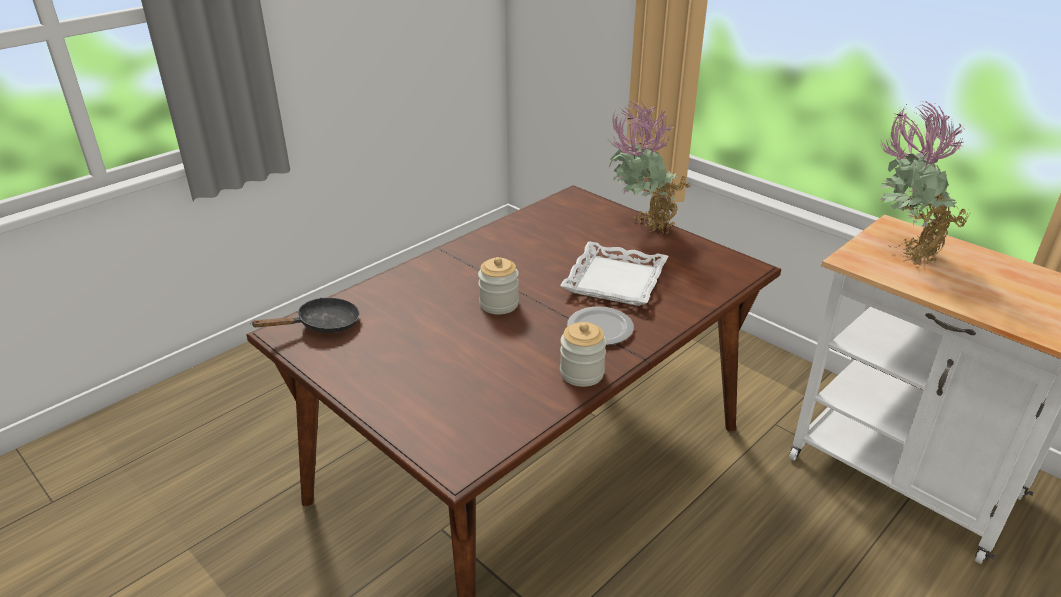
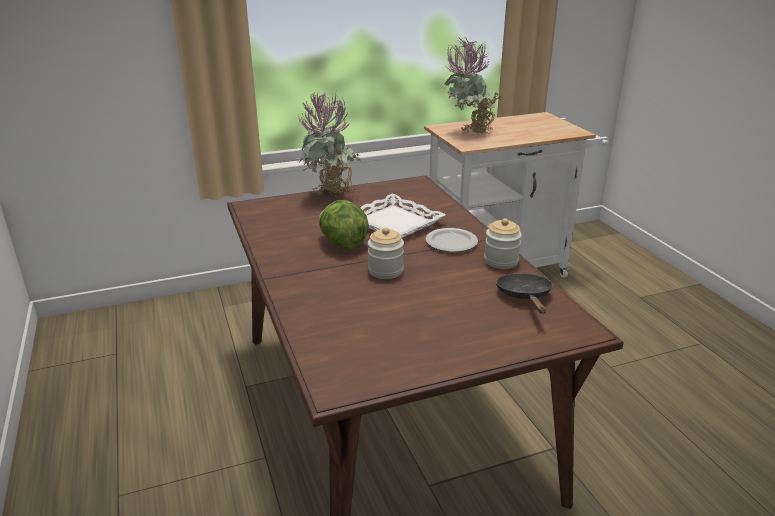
camera: 65 degrees left, 5 degrees down
(323, 325) = (342, 363): black frying pan -> black frying pan (525, 296)
(537, 265) = (342, 243): none -> lettuce

